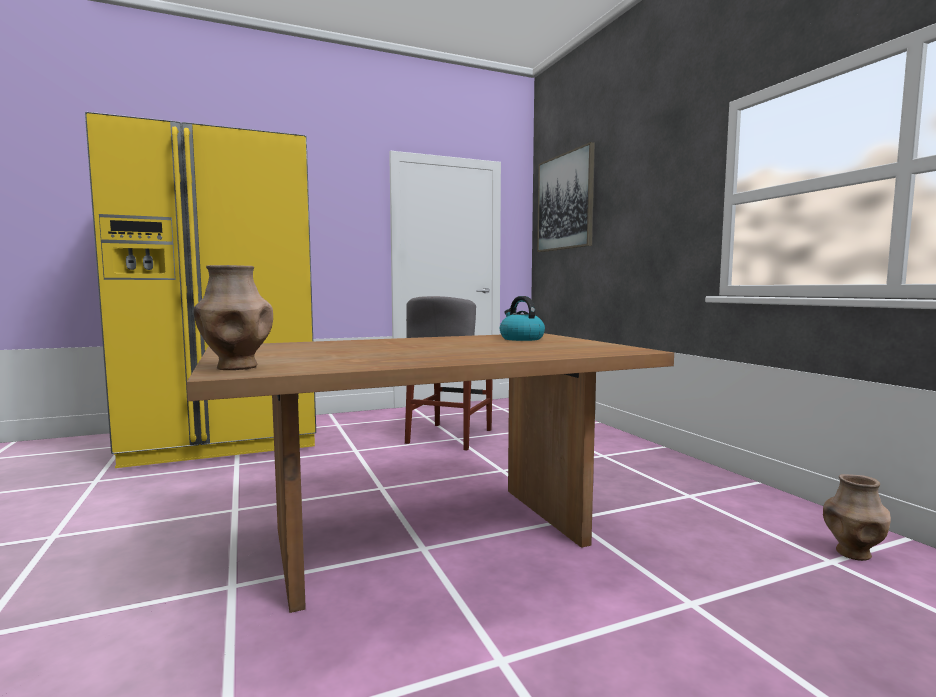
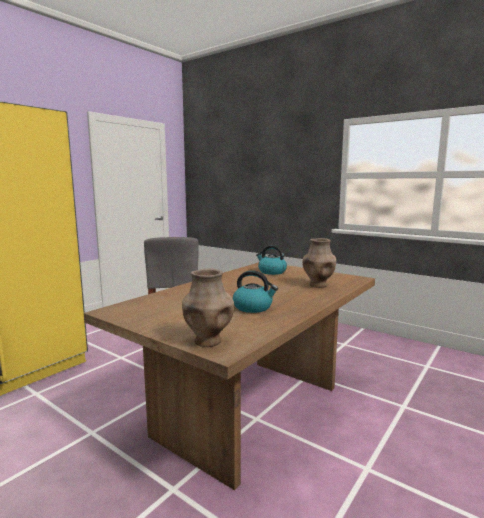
camera: 30 degrees left, 5 degrees up
(383, 355) = (253, 307): none -> kettle
(565, 202) = (217, 158): picture -> none
(853, 553) = (430, 359): brown vase -> brown vase (318, 285)

